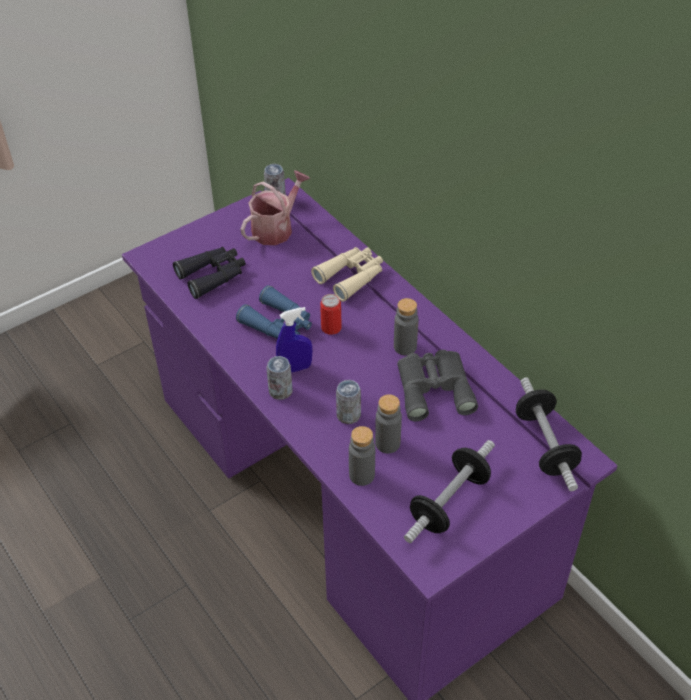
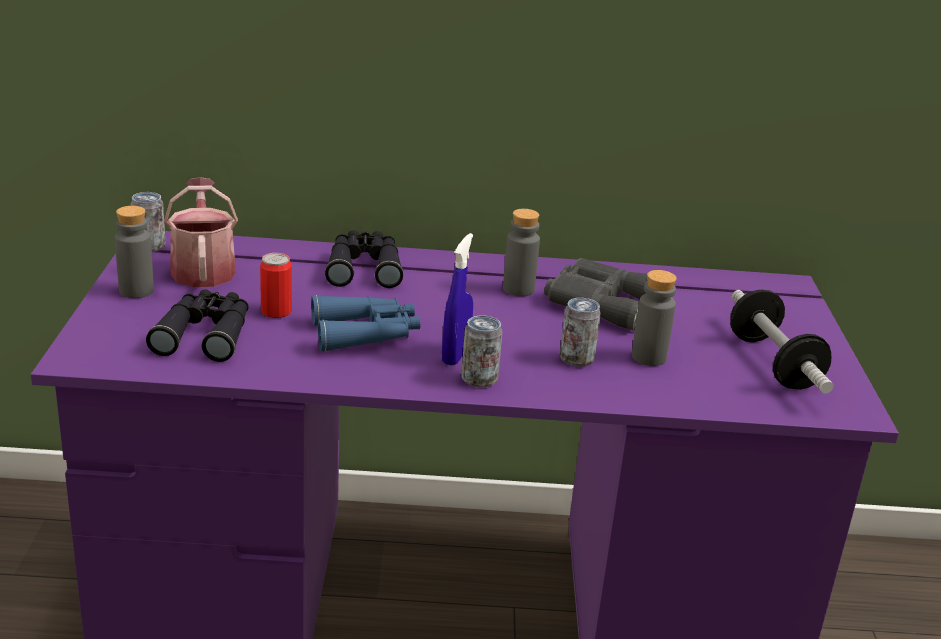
camera: 55 degrees left, 20 degrees down
(331, 328) = (424, 310): can -> can (276, 311)
(351, 277) = (364, 268): beige binoculars -> black binoculars
(361, 475) = (678, 390): grey bottle -> grey bottle (136, 291)
(545, 445) = (748, 290): dumbbell -> none

